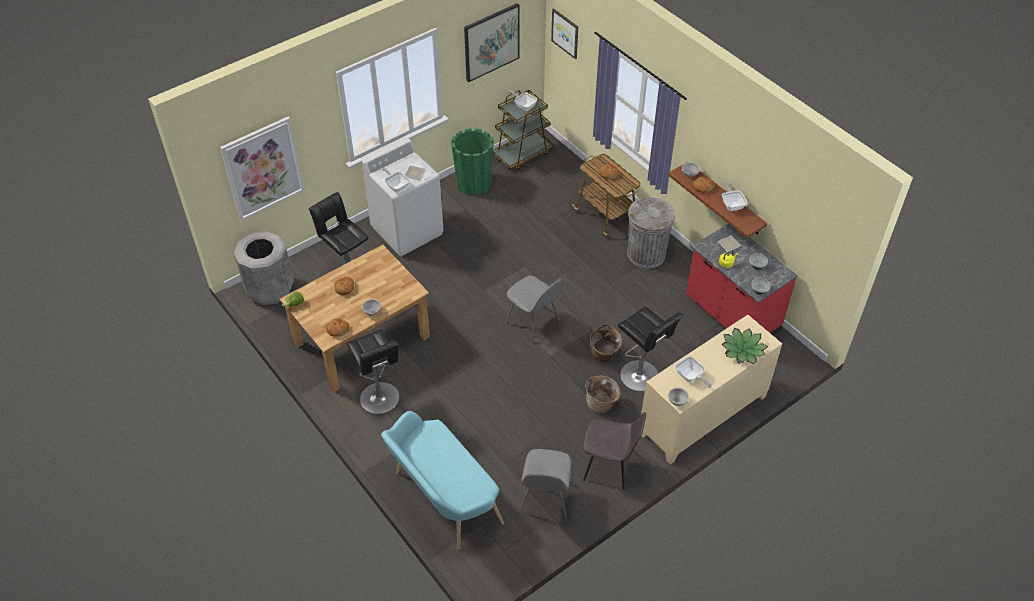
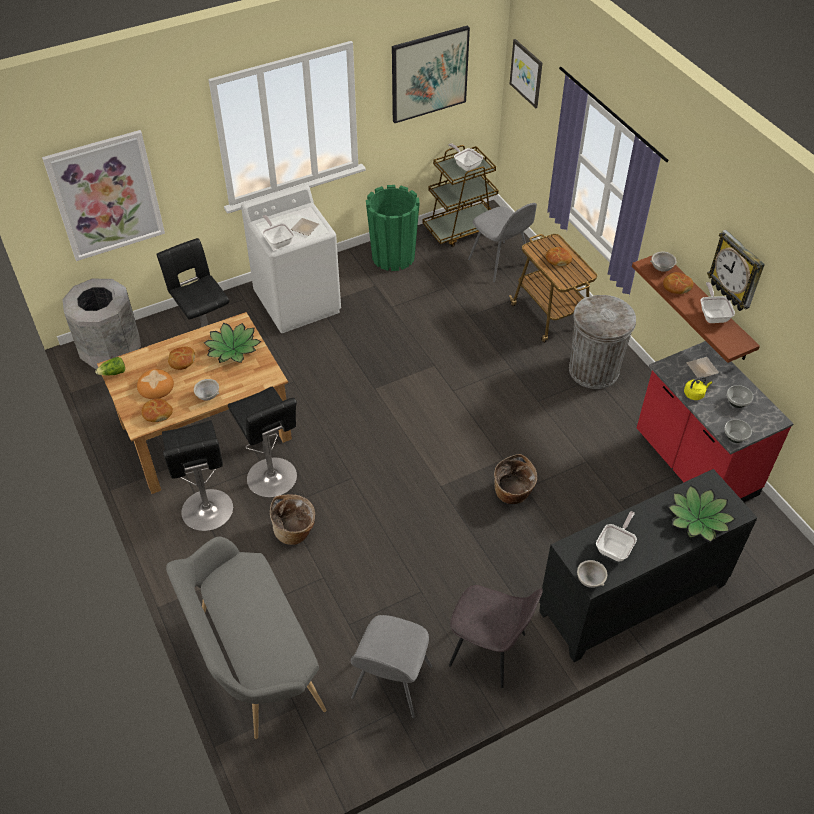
camera: 10 degrees right, 0 degrees up
(330, 310) = (155, 386): none -> bread
(381, 274) = (233, 349): none -> potted plant
(443, 499) = (253, 662): turquoise bench -> grey bench
(533, 323) = (428, 440): grey chair -> grey chair (500, 263)
(601, 403) = (496, 560): basket -> basket (295, 531)
(641, 377) = (557, 532): black stool -> black stool (273, 480)
(690, 377) = (615, 547): frying pan -> frying pan turned 120 degrees counterclockwise
(703, 416) = (633, 599): beige cabinet -> black cabinet
(744, 173) = (736, 271): none -> wall clock

